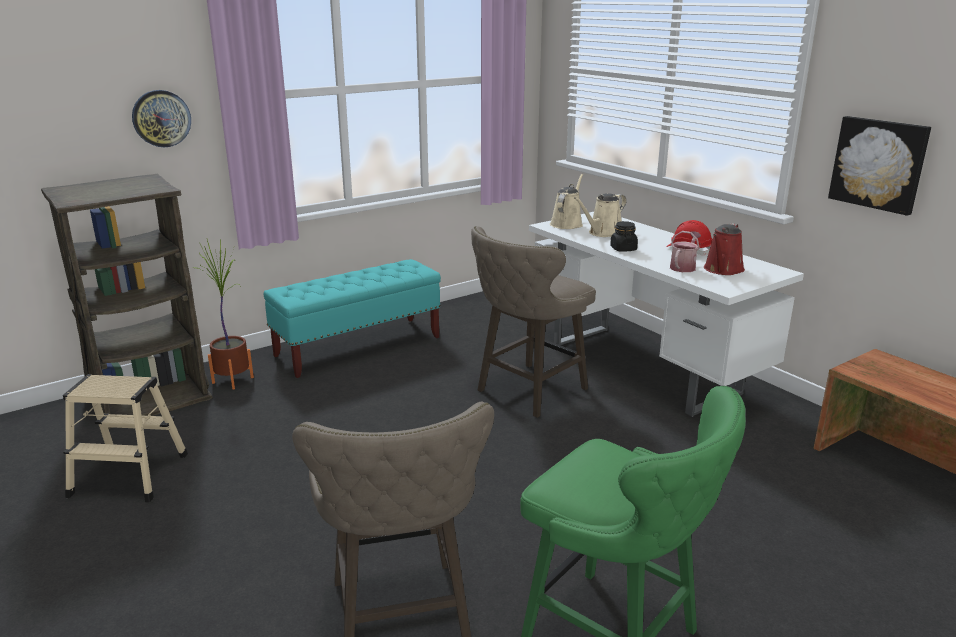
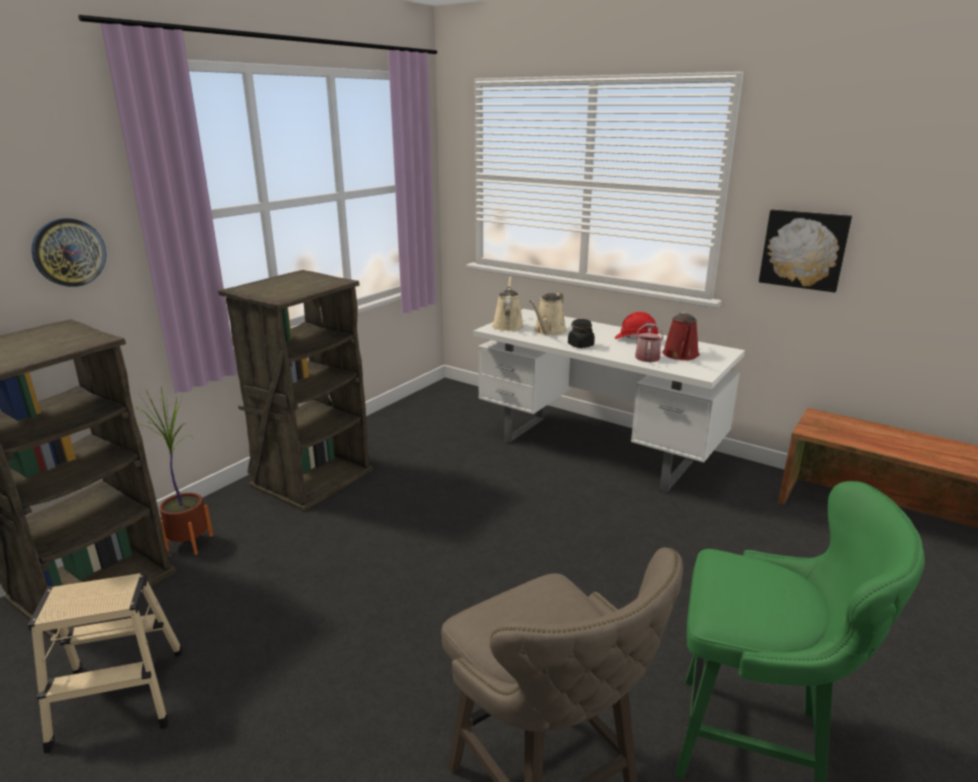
camera: 20 degrees left, 0 degrees up
(359, 347) = (313, 477): turquoise bench -> brown bookcase
(528, 391) = (511, 495): beige stool -> none

